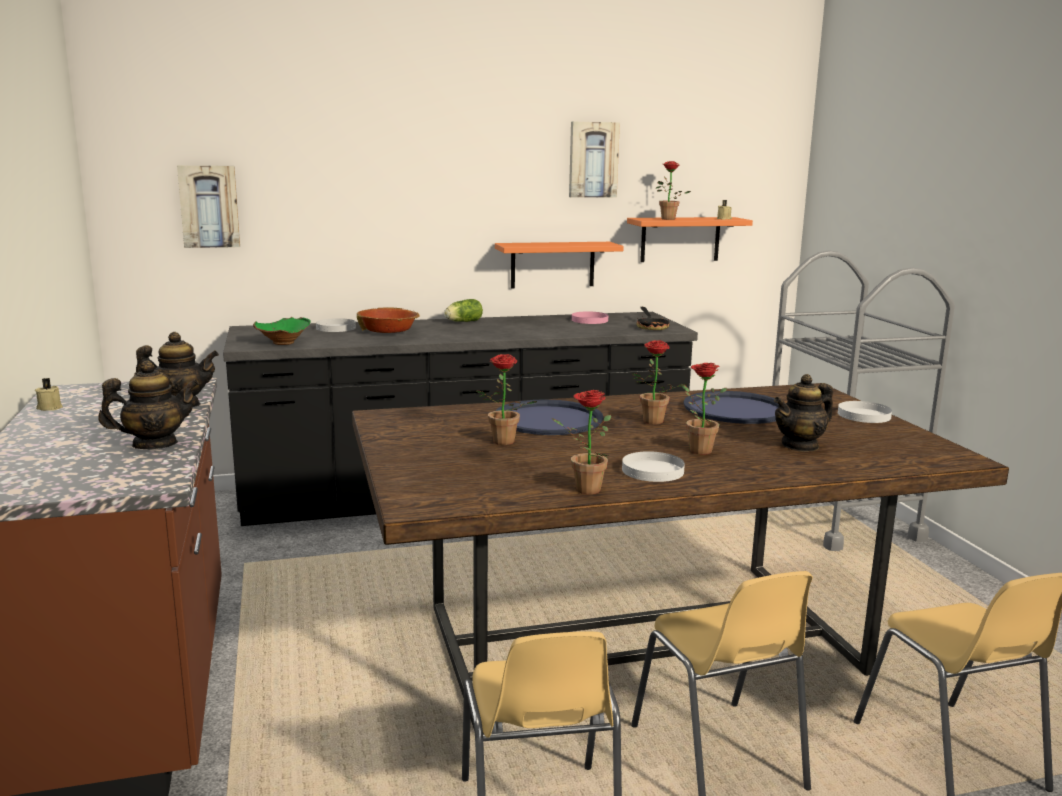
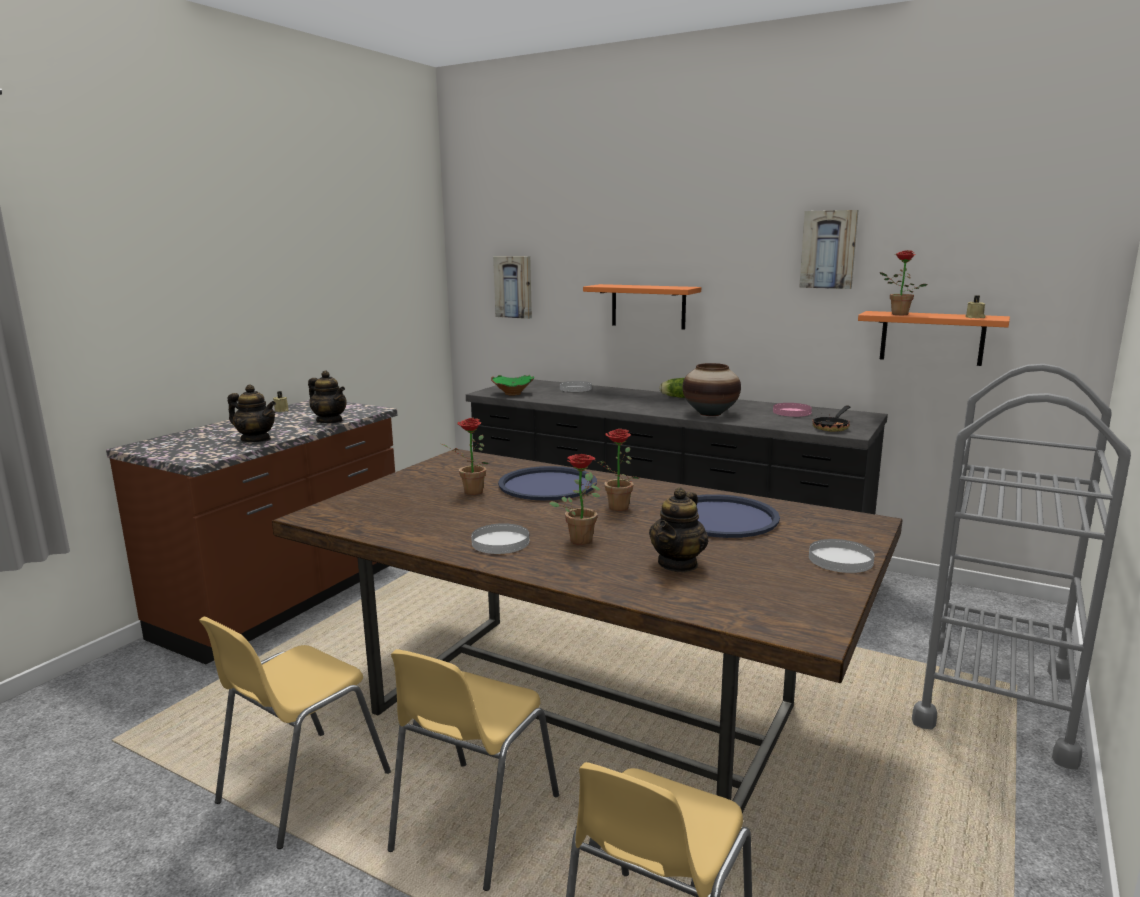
camera: 45 degrees right, 0 degrees up
(388, 332) = (600, 397): bowl -> none
(535, 331) = (710, 413): none -> vase
(552, 264) = (781, 353): orange shelf -> orange shelf (648, 306)
(582, 489) = (419, 538): potted plant -> none
(800, 445) = (678, 564): teapot -> teapot turned 75 degrees counterclockwise

